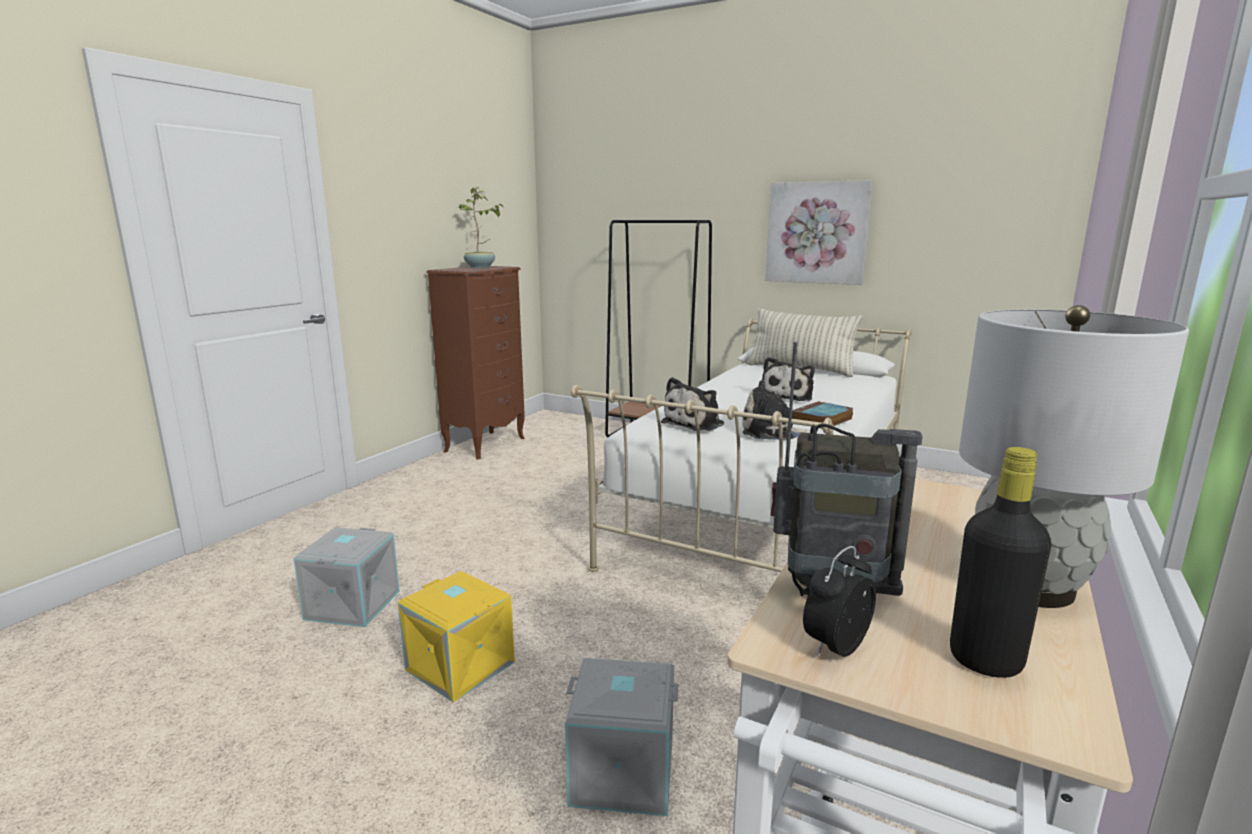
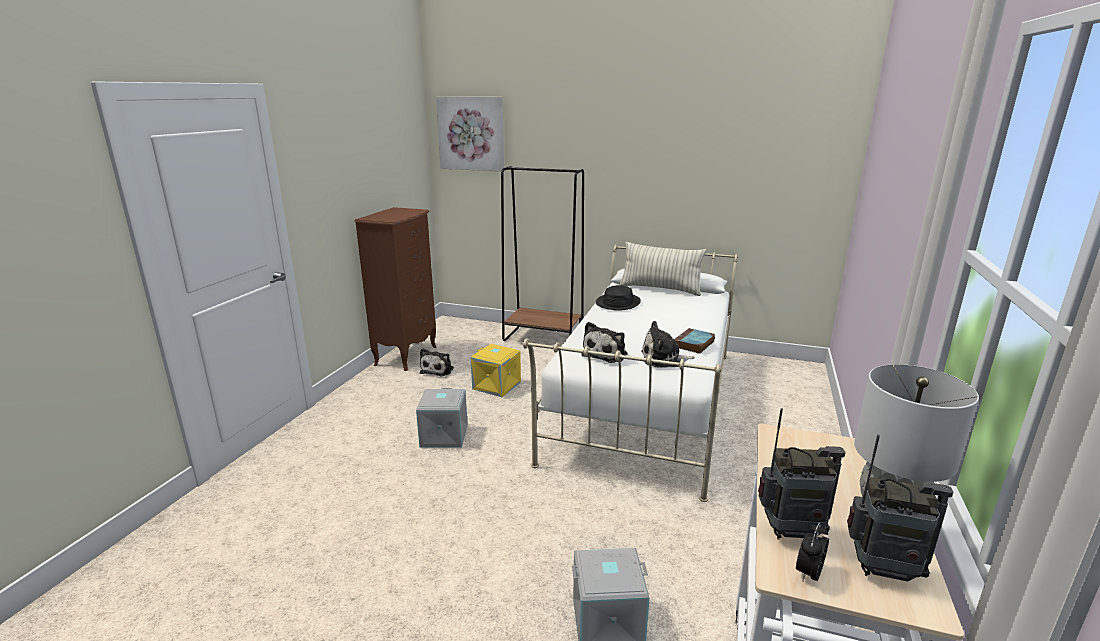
camera: 10 degrees left, 5 degrees up
(351, 604) = (360, 516): grey storage box -> grey storage box (443, 435)
(458, 667) = (465, 558): yellow storage box -> yellow storage box (496, 386)
(480, 267) = (396, 212): potted plant -> none
(737, 378) = (617, 303): none -> black hat
(788, 396) = (662, 320): plush toy -> plush toy (438, 370)
(817, 233) = (666, 179): picture -> picture (471, 133)
(985, 660) = (883, 572): black bottle -> radio

